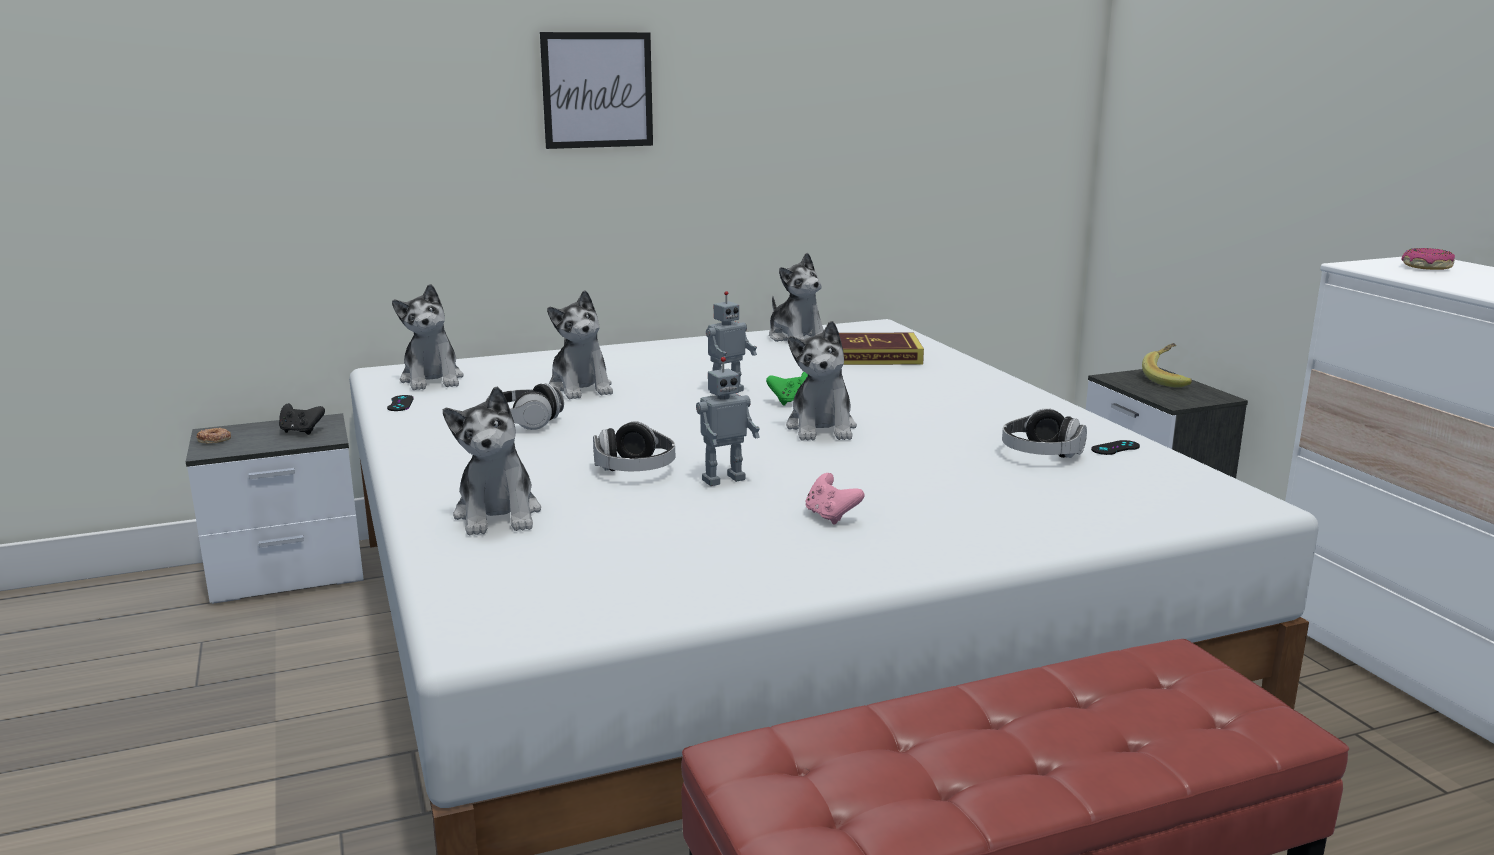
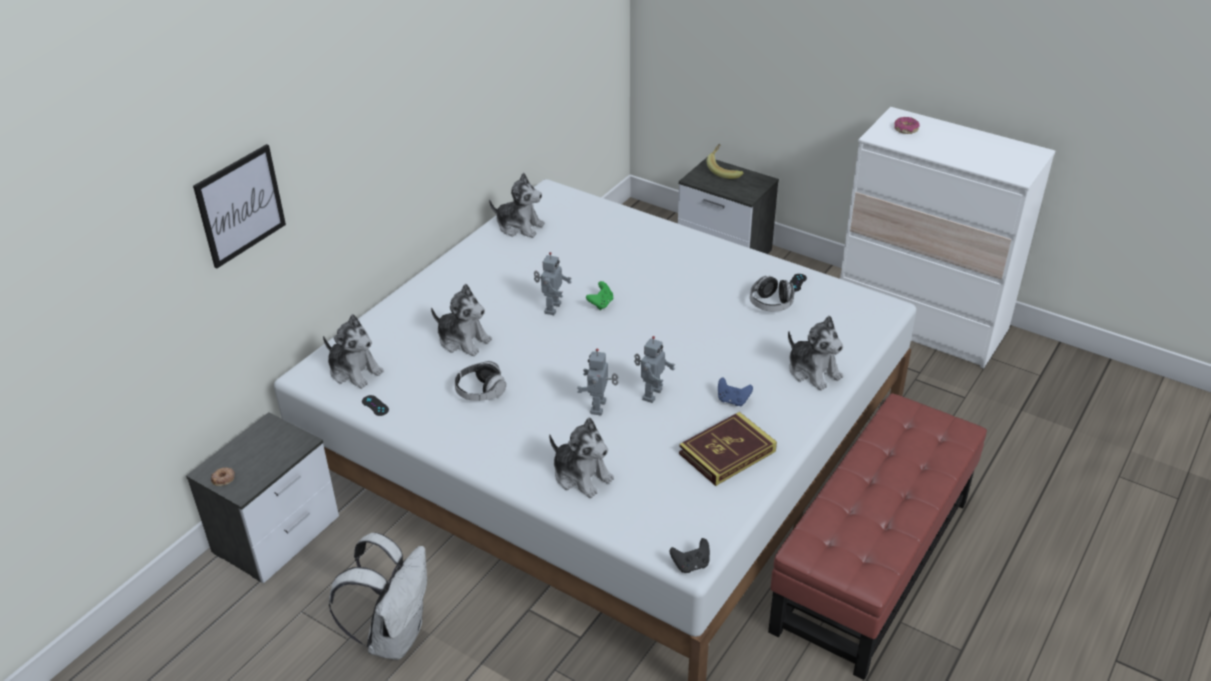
camera: 35 degrees left, 20 degrees up
(241, 704) = (394, 635): none -> white backpack
(301, 431) = (272, 443): black game controller -> black game controller (691, 565)
(597, 90) = (375, 112): picture -> picture (240, 205)
(635, 471) = (599, 407): headphones -> toy robot
(822, 428) = (645, 324): plush toy -> plush toy (813, 371)
(831, 516) = (732, 400): pink game controller -> blue game controller
(872, 356) = (587, 232): book -> book (727, 452)

